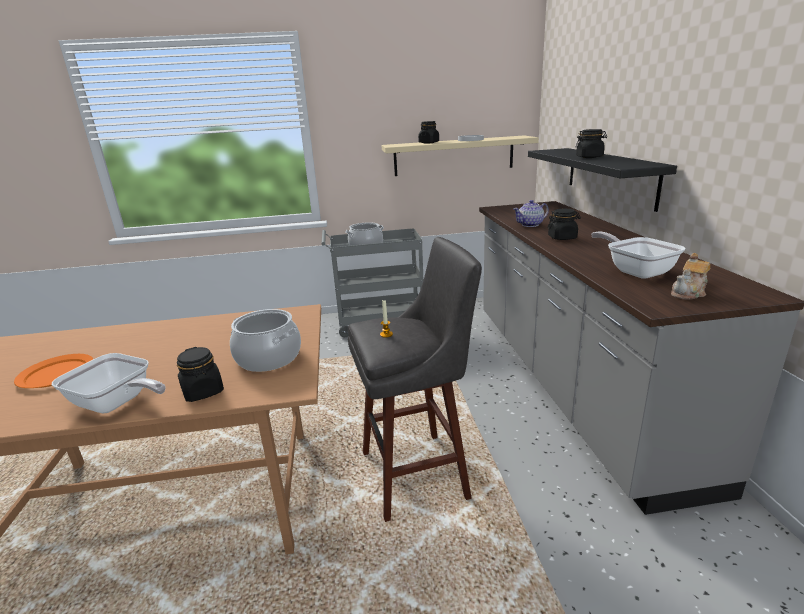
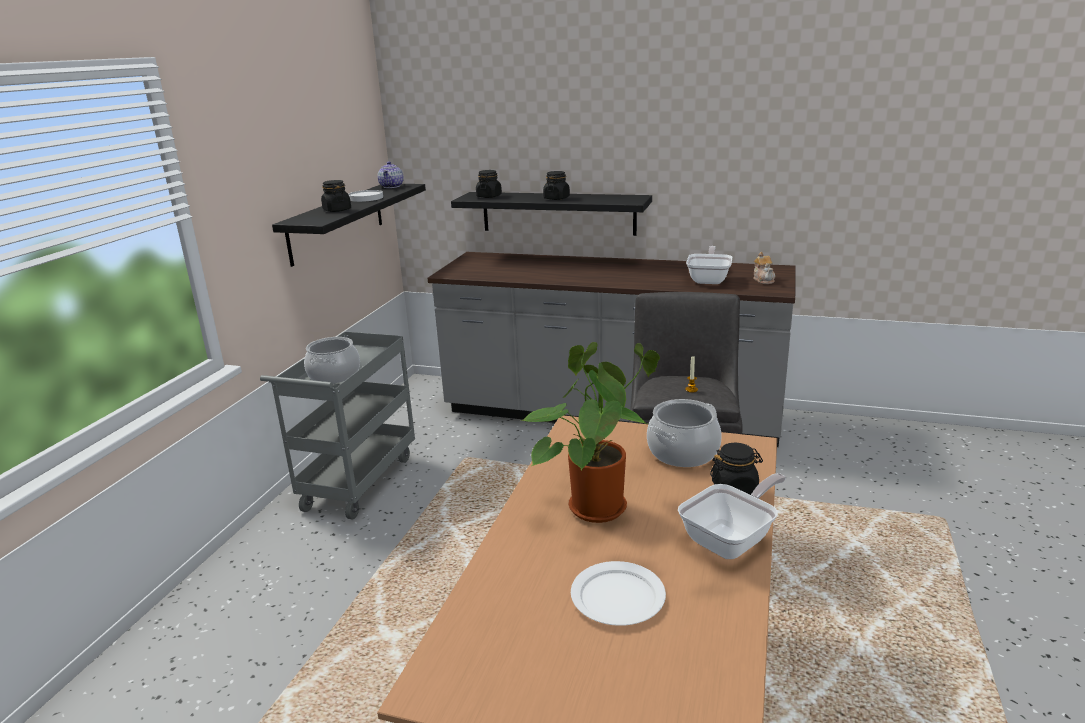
camera: 65 degrees left, 0 degrees up
(56, 374) = (618, 597): orange plate -> white plate
(180, 343) = (595, 504): none -> potted plant
(454, 156) = (337, 222): beige shelf -> black shelf
(530, 225) = (540, 276): teapot -> teapot (392, 186)
(562, 238) = (600, 276): black jar -> black jar (489, 196)
(635, 271) = (709, 279): frying pan -> frying pan turned 105 degrees clockwise

